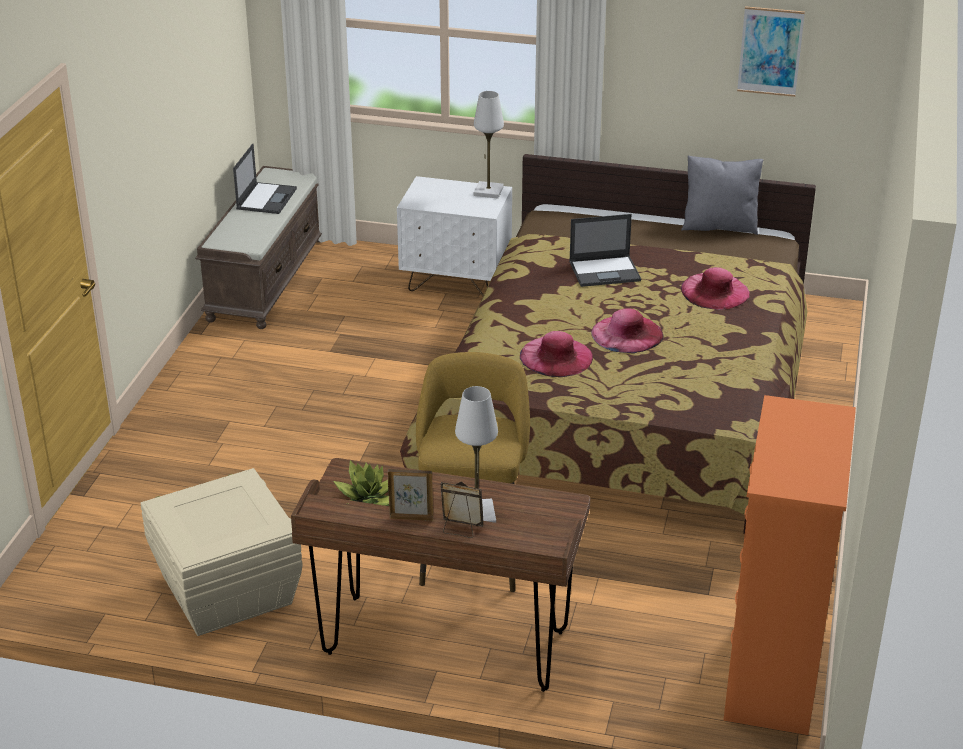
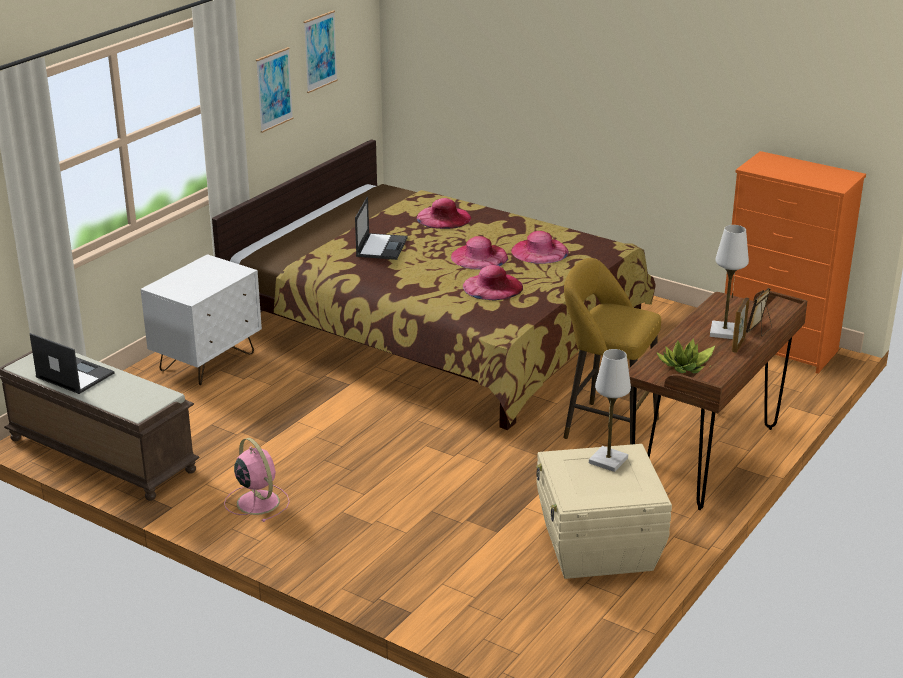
camera: 70 degrees left, 5 degrees down
(227, 372) = (257, 501): none -> pink fan
(488, 191) = (205, 264): white table lamp -> white table lamp (608, 461)
(675, 369) = (539, 251): none -> pink hat
(679, 65) = (274, 89): none -> picture
(719, 226) = (341, 200): grey pillow -> none

